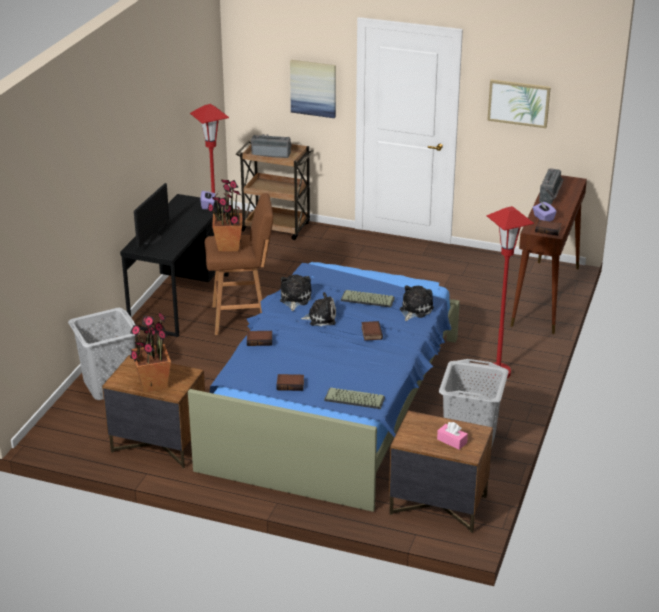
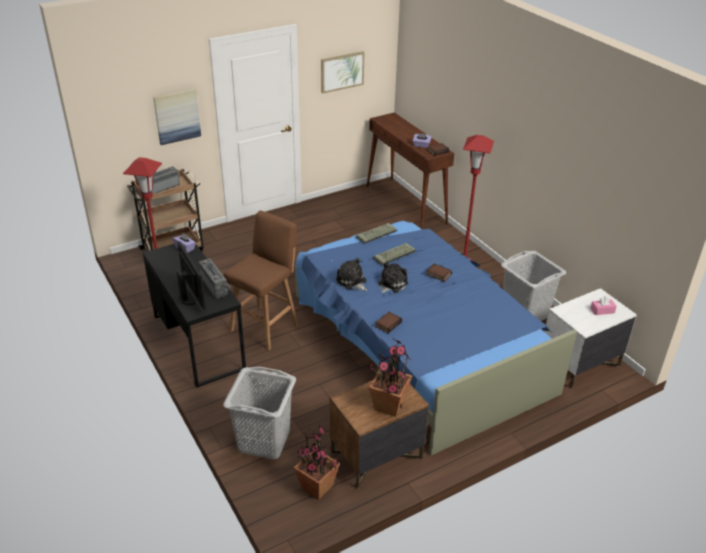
camera: 50 degrees left, 5 degrees up
(228, 246) = (258, 270): potted plant -> potted plant (317, 487)
(291, 384) = (462, 340): book -> none
(353, 399) = (510, 323): keyboard -> keyboard (376, 234)
(415, 310) = (429, 245): plush toy -> none
(437, 505) = (579, 364): brown nightstand -> white nightstand
(551, 196) = (398, 130): radio -> radio (216, 285)

